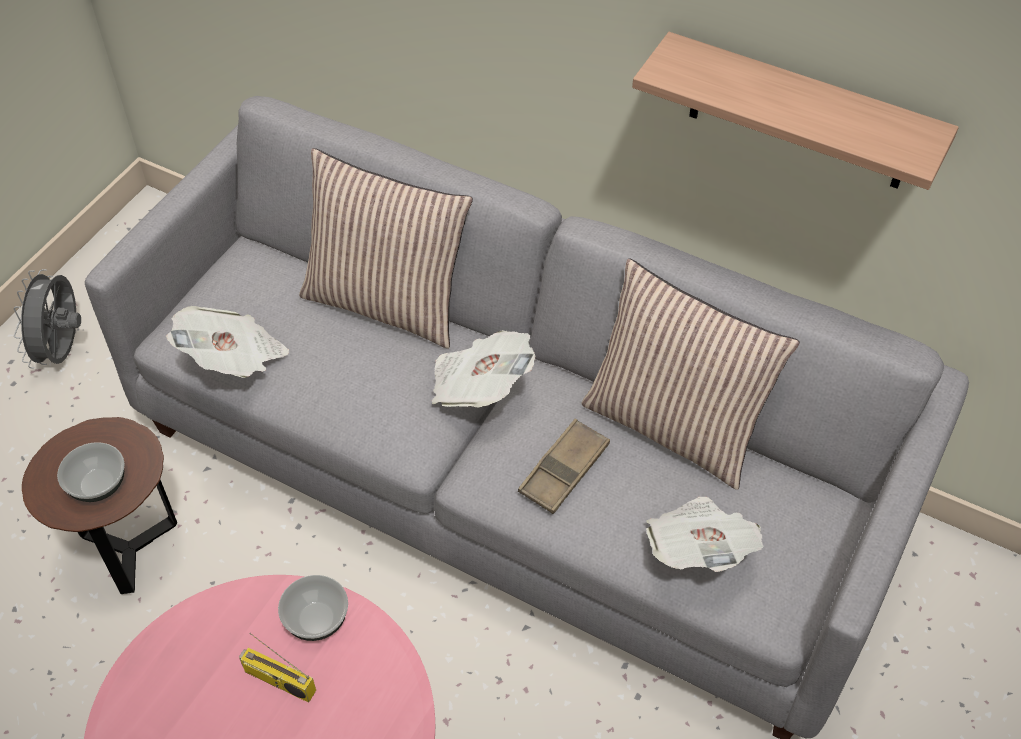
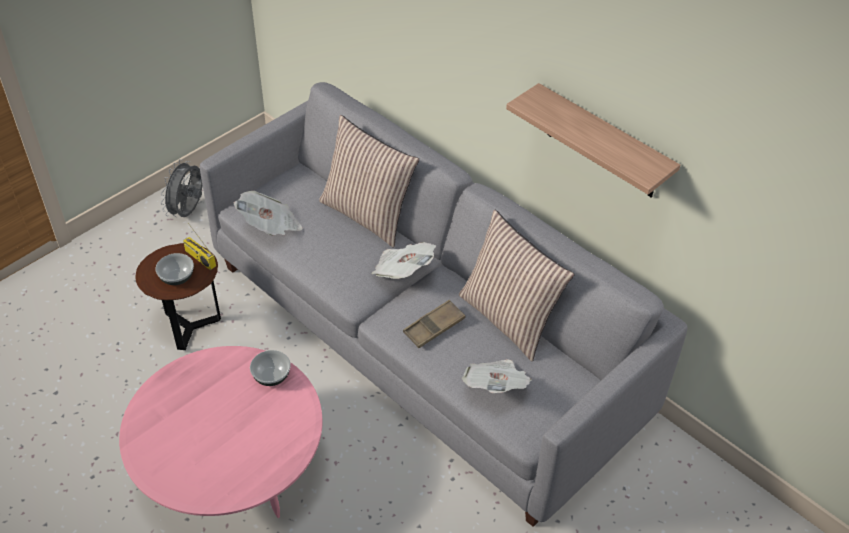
camera: 15 degrees right, 5 degrees down
(278, 681) = (239, 402): radio -> radio (199, 258)

